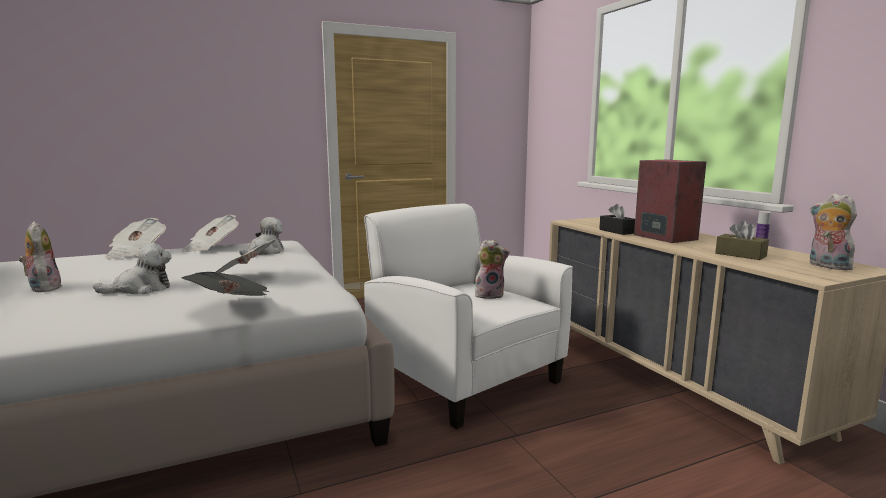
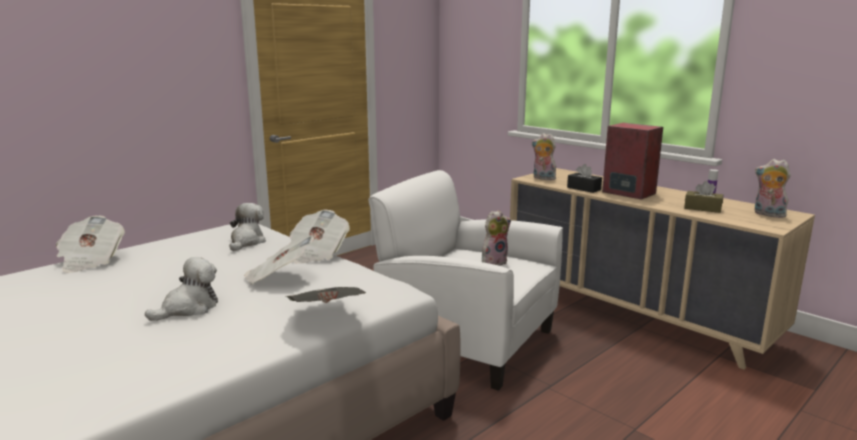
camera: 20 degrees left, 5 degrees up
(43, 288) = (62, 323): plush toy -> plush toy (542, 178)
(211, 248) = (173, 242): newspaper -> newspaper (317, 253)

